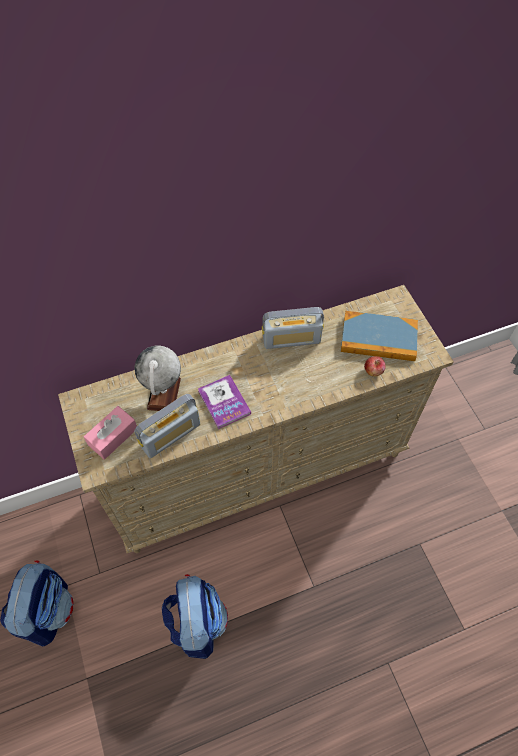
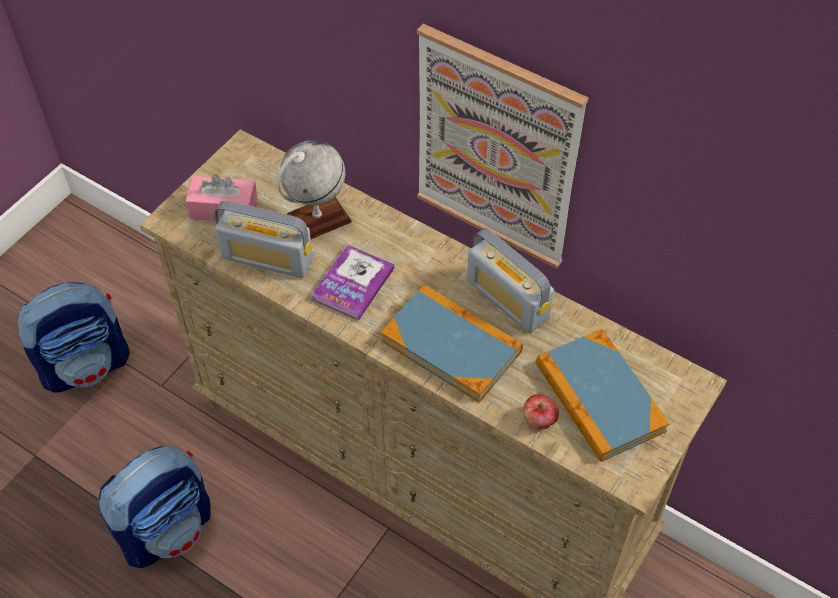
camera: 55 degrees right, 5 degrees down
(250, 267) = (496, 149): none -> picture
(301, 381) = (451, 346): none -> book

